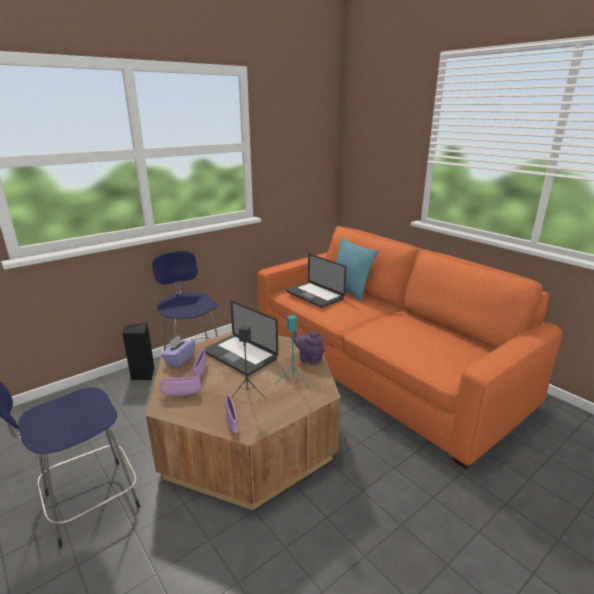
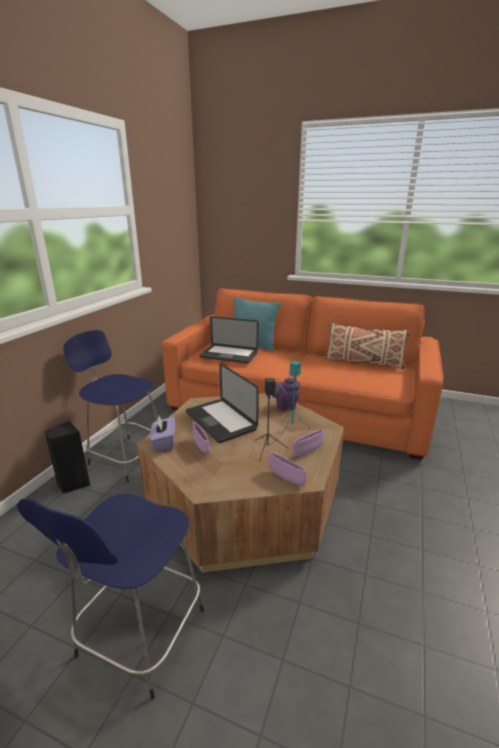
camera: 30 degrees left, 0 degrees up
(181, 394) = (206, 472): purple bowl -> purple bowl (307, 452)
(240, 355) = (220, 421): laptop -> laptop turned 45 degrees clockwise
(446, 335) = (363, 362): none -> beige pillow

